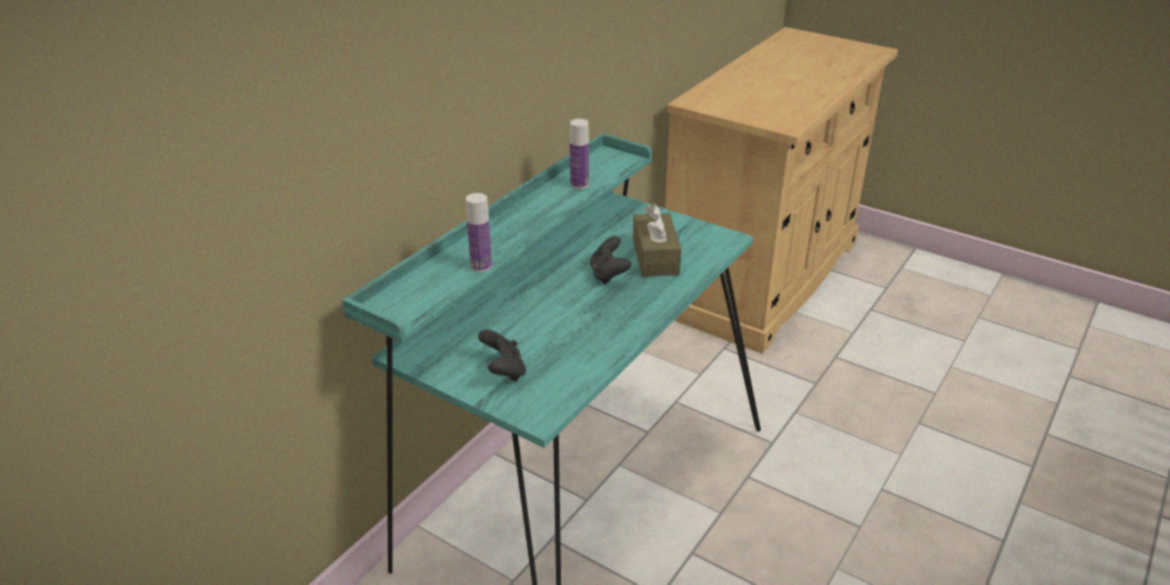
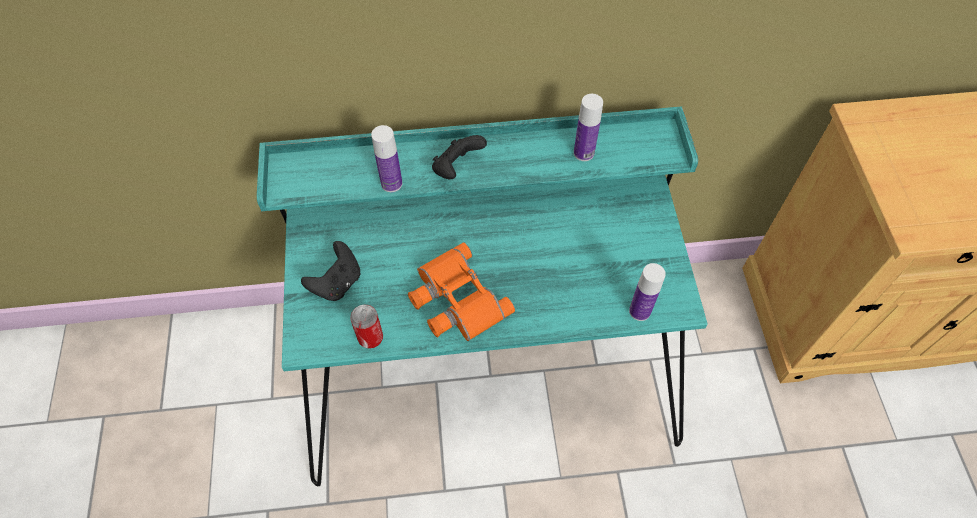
camera: 50 degrees right, 25 degrees up
(579, 378) = (370, 338): none -> can
(600, 322) = (455, 299): none -> orange binoculars
(608, 275) = (527, 257): black game controller -> black game controller (457, 168)
(655, 257) = (589, 272): brown tissue box -> none
(712, 254) = (639, 311): none -> bottle

